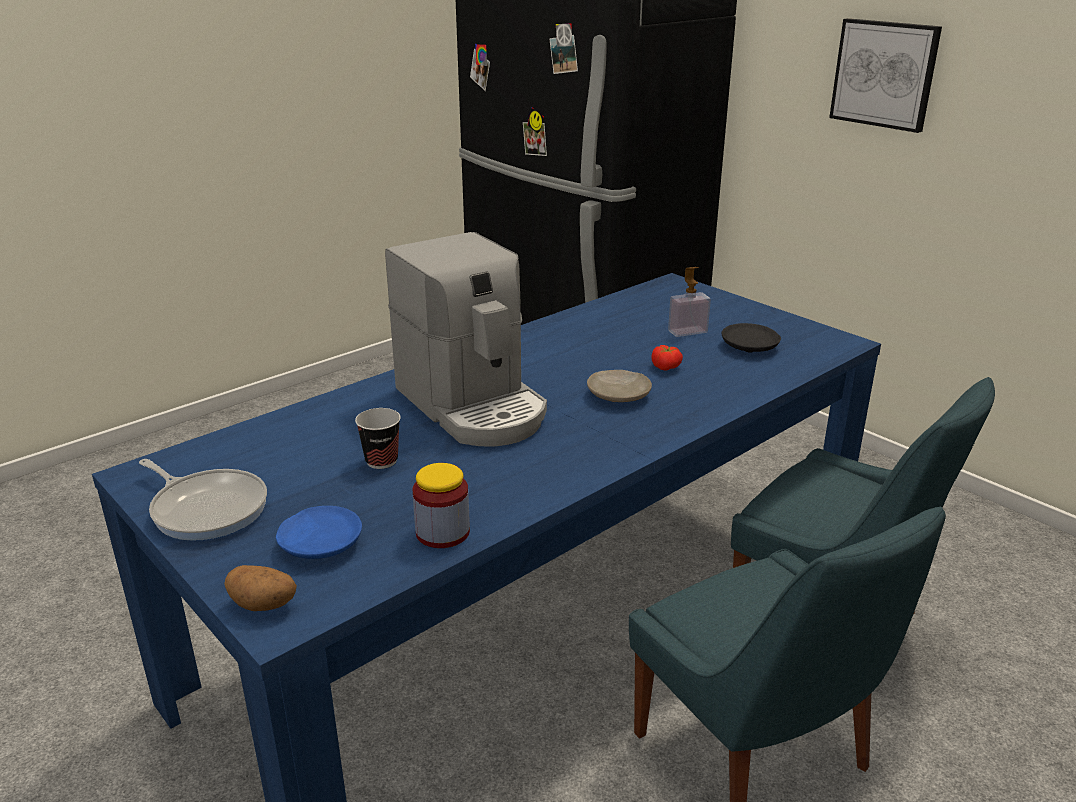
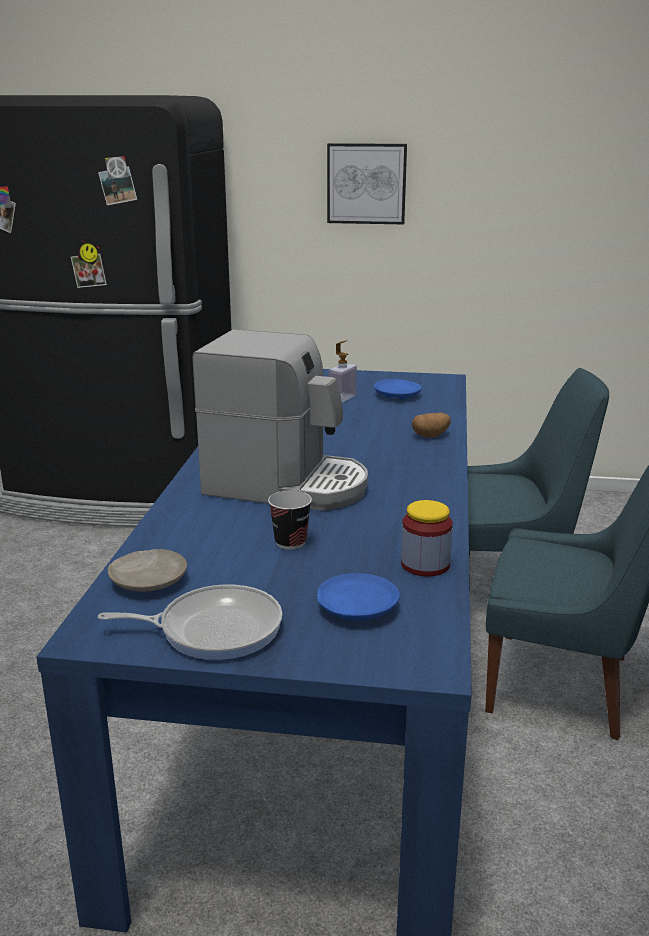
camera: 40 degrees left, 5 degrees down
(264, 605) = (397, 661): potato -> potato (431, 436)
(619, 395) = (373, 446): beige plate -> beige plate (149, 581)
(666, 367) = (370, 422): tomato -> none
(750, 347) = (398, 396): black plate -> blue plate

